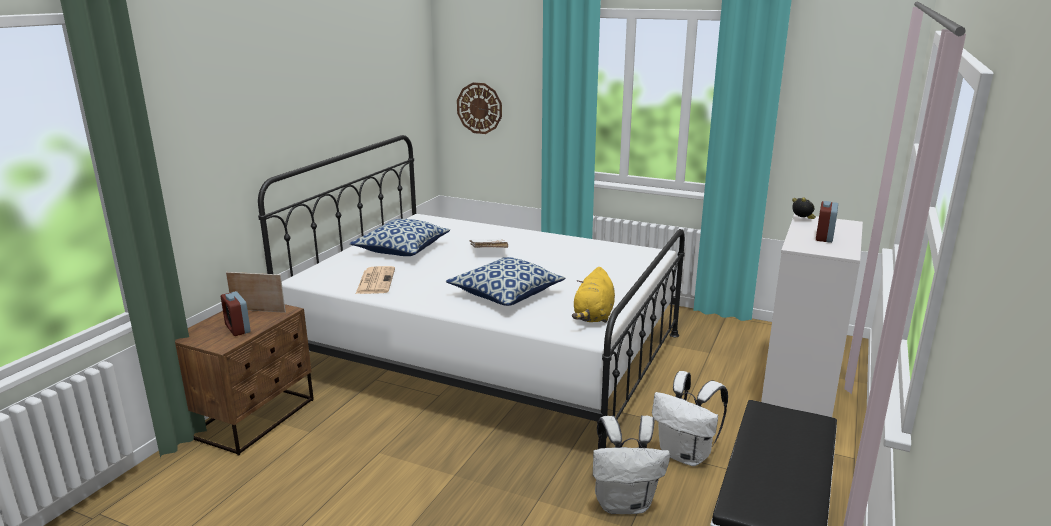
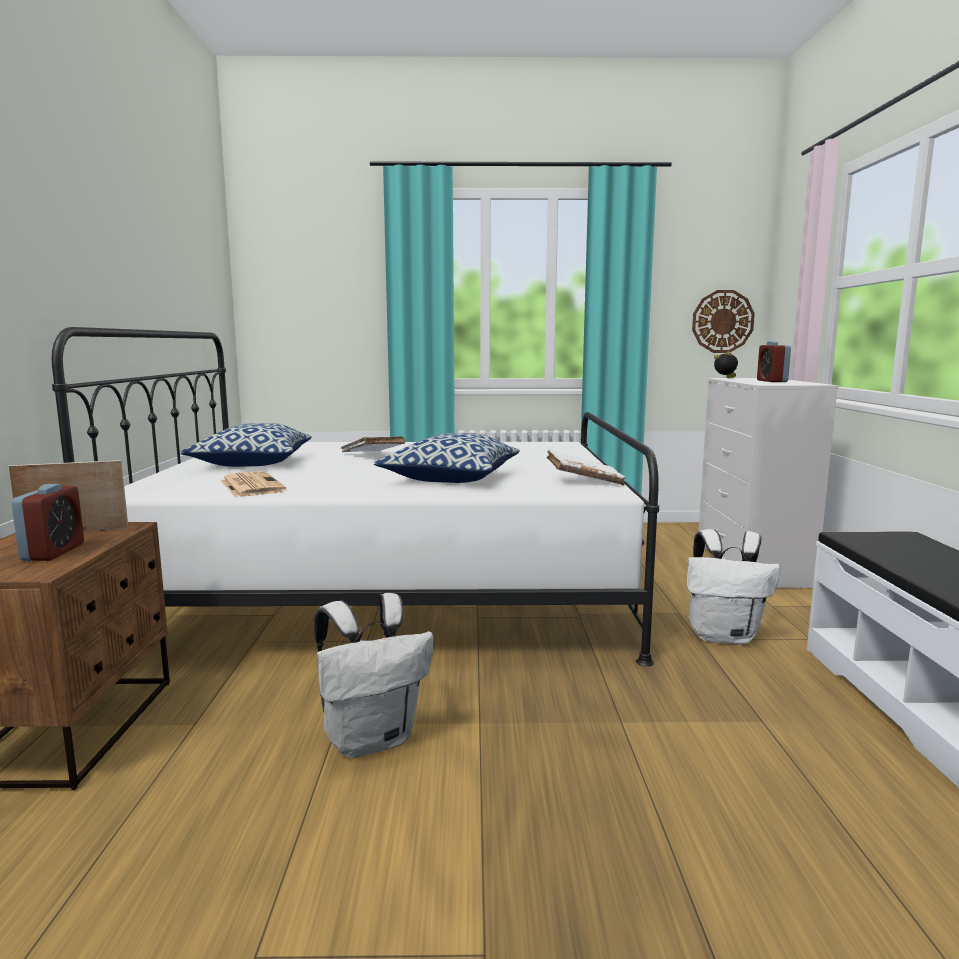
camera: 25 degrees left, 10 degrees down
(238, 329) = (53, 552): alarm clock -> alarm clock turned 120 degrees counterclockwise
(479, 108) = (298, 313): wall clock -> wall clock (722, 321)
(593, 316) = (584, 481): yellow plush toy -> white book
(624, 503) = (723, 697): white backpack -> white backpack (372, 739)

